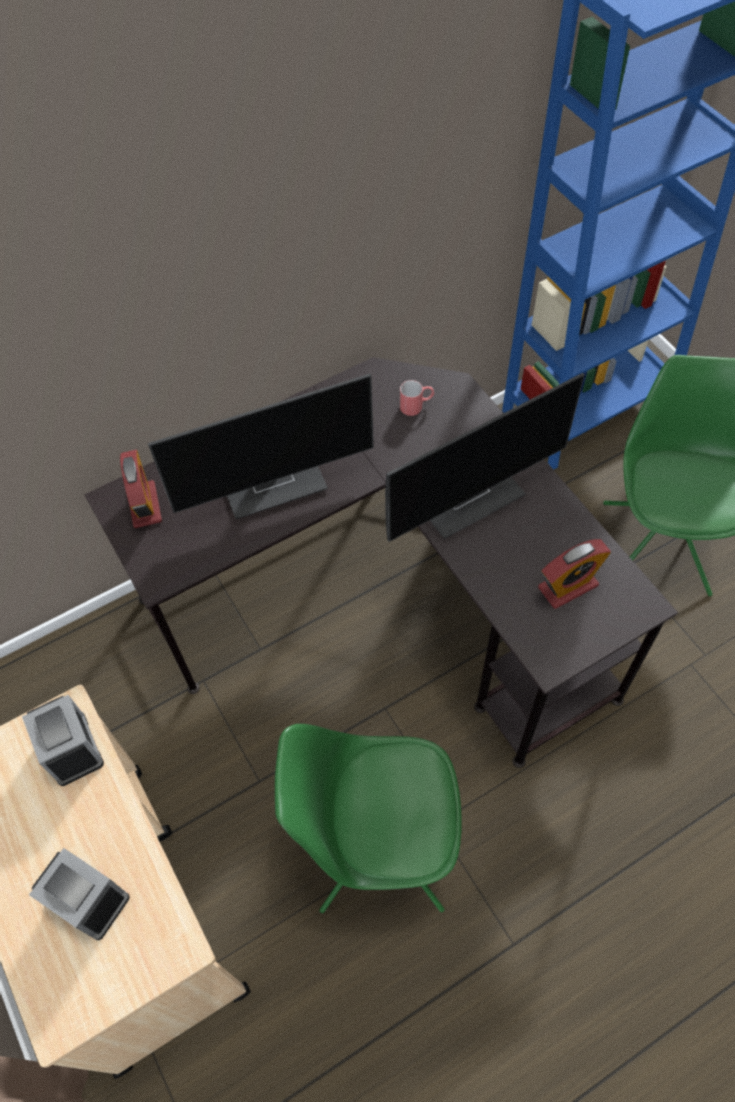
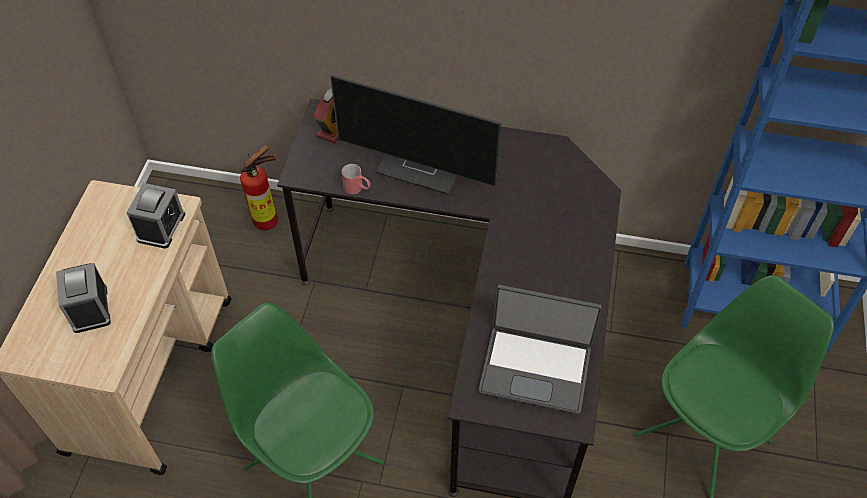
camera: 40 degrees right, 5 degrees down
(95, 658) = (269, 220): none -> fire extinguisher
(416, 405) = (561, 185): red mug -> red mug (357, 188)
(468, 494) = (534, 263): monitor -> none
(568, 586) = (535, 368): alarm clock -> laptop

